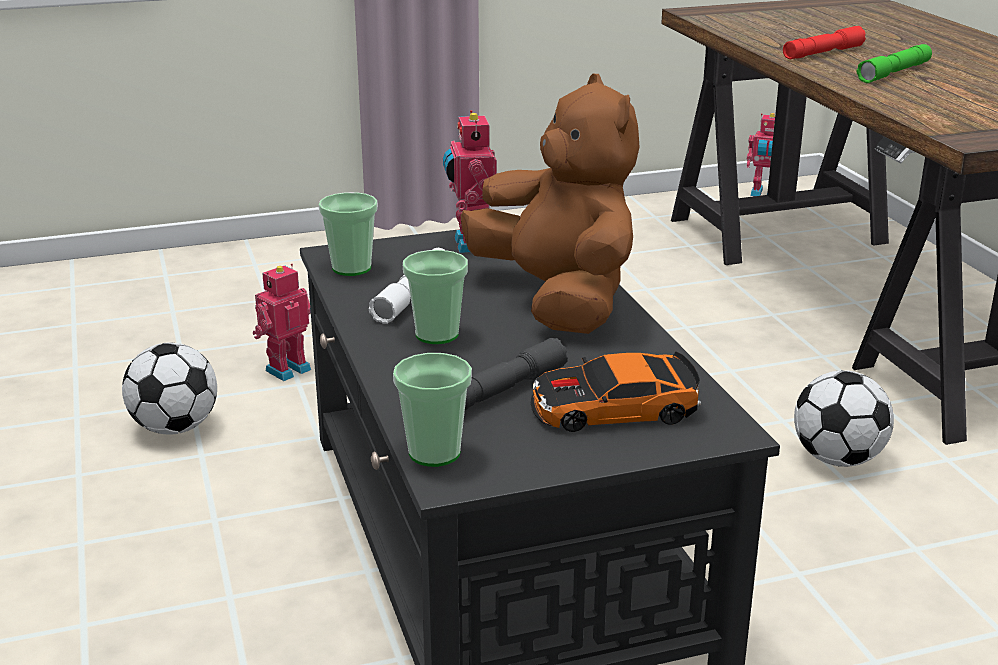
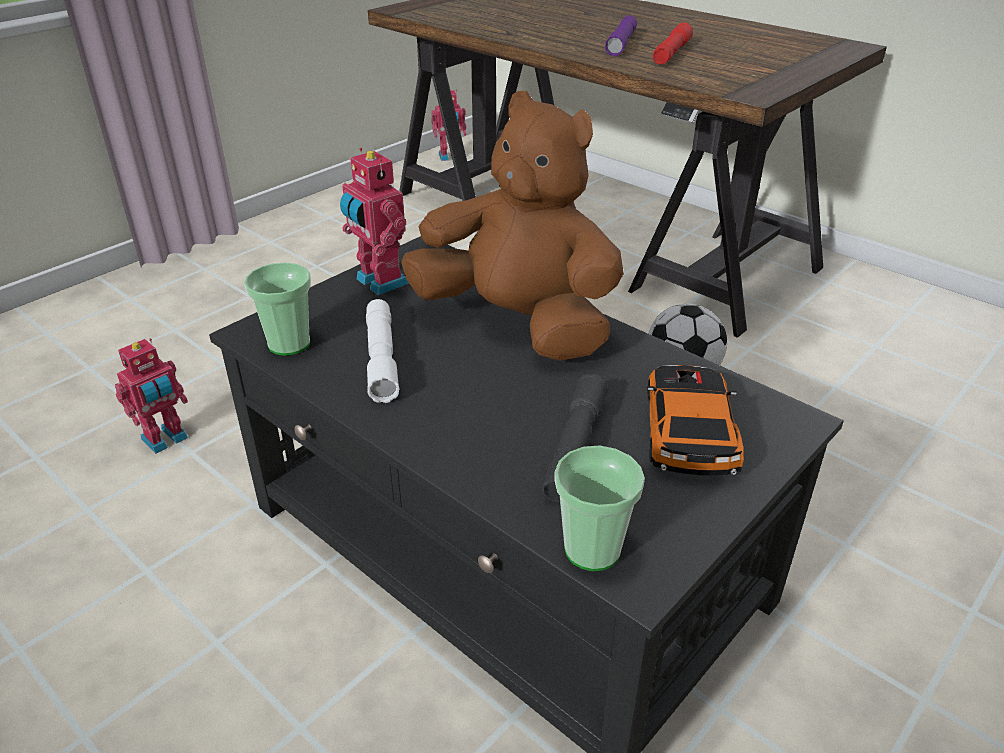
camera: 30 degrees left, 10 degrees up
(175, 428) = (94, 549): football -> none
(286, 369) = (166, 440): toy robot -> toy robot turned 150 degrees counterclockwise
(437, 334) = (450, 398): cup -> none
(614, 408) = (687, 430): toy car -> toy car turned 135 degrees clockwise
(823, 53) = (547, 34): red flashlight -> red flashlight (671, 53)
(894, 73) = (621, 43): green flashlight -> purple flashlight

